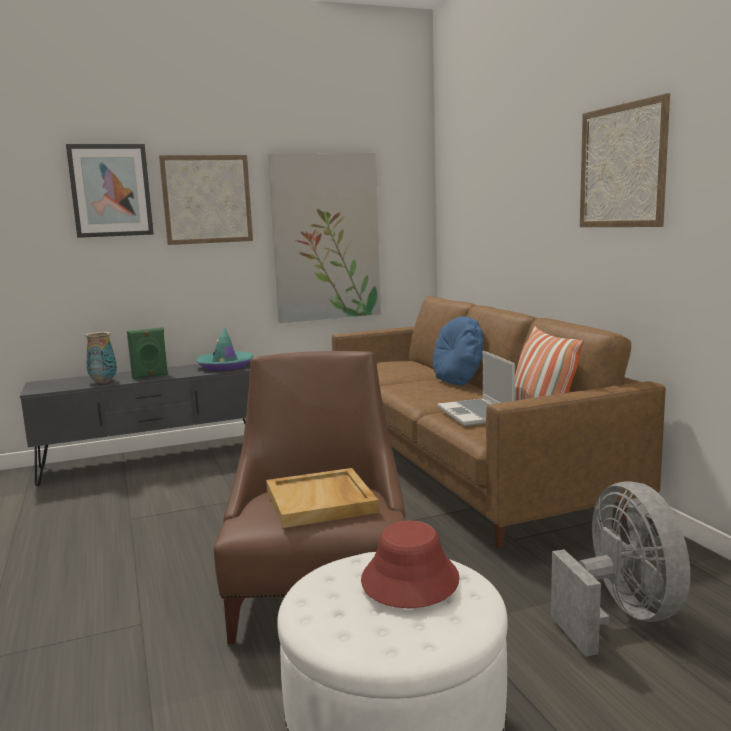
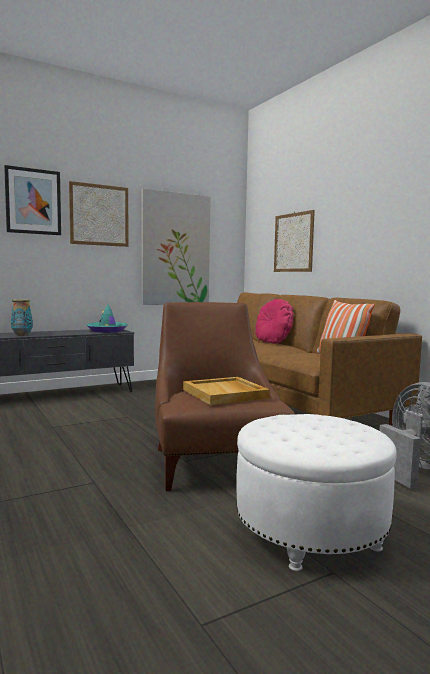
camera: 10 degrees left, 5 degrees down
(150, 376) = (55, 333): green speaker -> none
(409, 580) = (320, 424): red hat -> none
(458, 382) = (273, 343): blue pillow -> pink pillow
(476, 414) = (300, 355): laptop -> none
(622, 165) = (391, 200): picture -> picture (293, 242)

